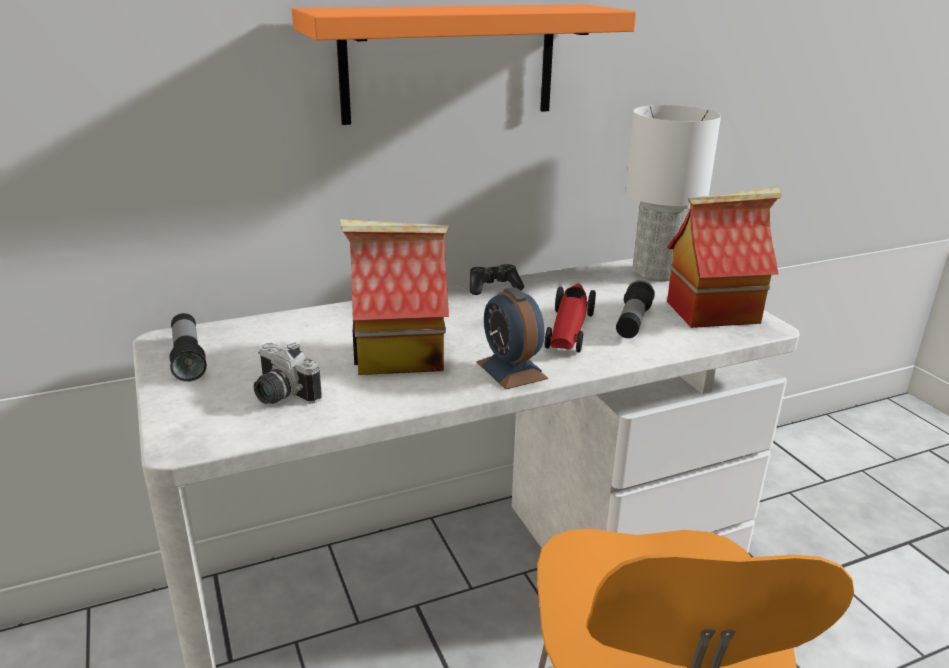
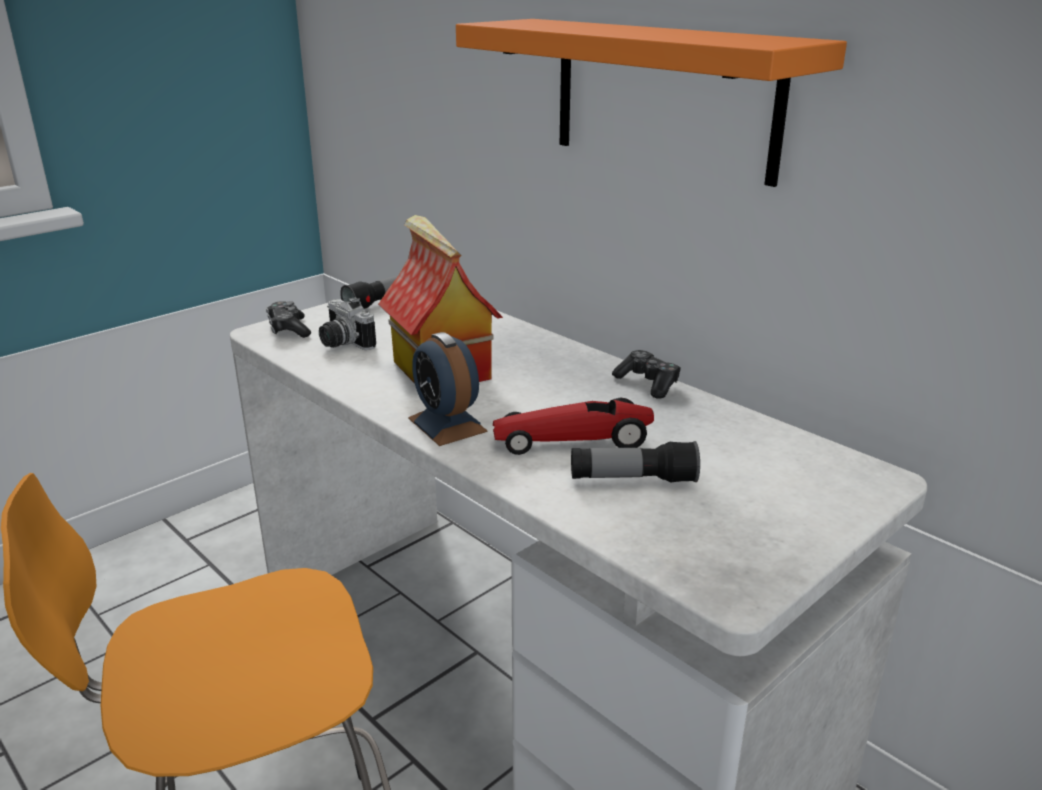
camera: 70 degrees right, 0 degrees up
(197, 423) = (289, 329): none -> game controller
(280, 395) = (342, 343): camera -> camera turned 60 degrees counterclockwise
(511, 370) = (447, 424): alarm clock -> alarm clock turned 75 degrees counterclockwise
(656, 272) = (839, 480): white table lamp -> none
(713, 311) = (739, 540): toy house -> none

